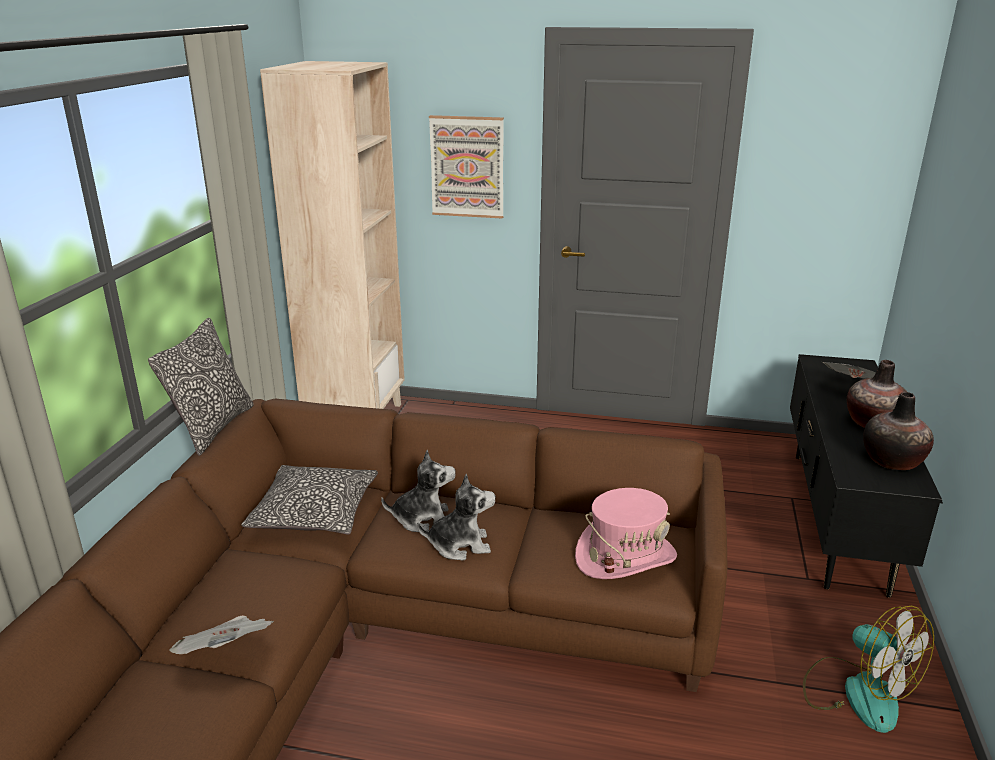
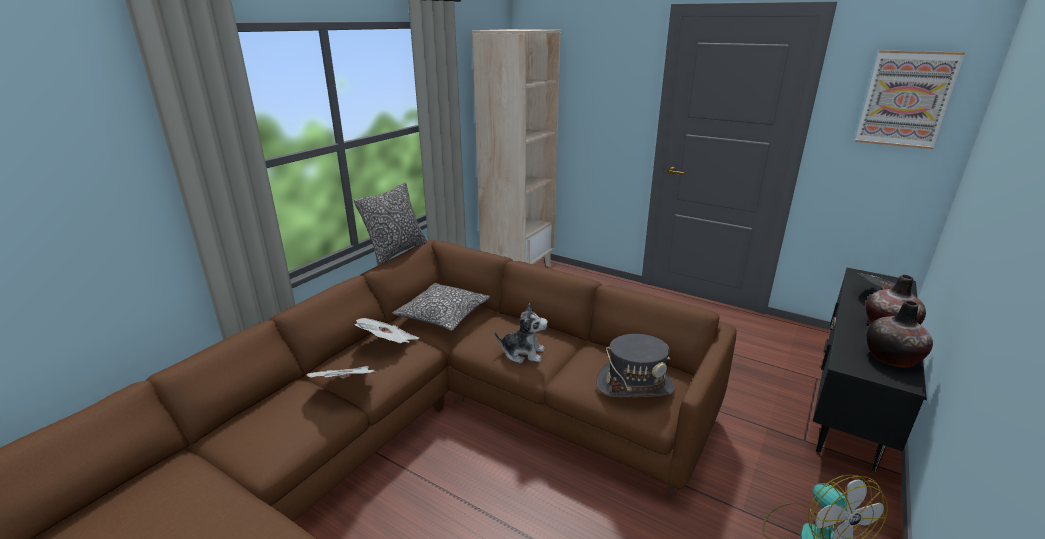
camera: 20 degrees right, 0 degrees up
(255, 574) = (389, 344): none -> newspaper
(422, 519) = (508, 332): plush toy -> none
(467, 167) = (608, 105): picture -> picture (906, 99)
(625, 557) = (635, 385): pink hat -> grey hat

